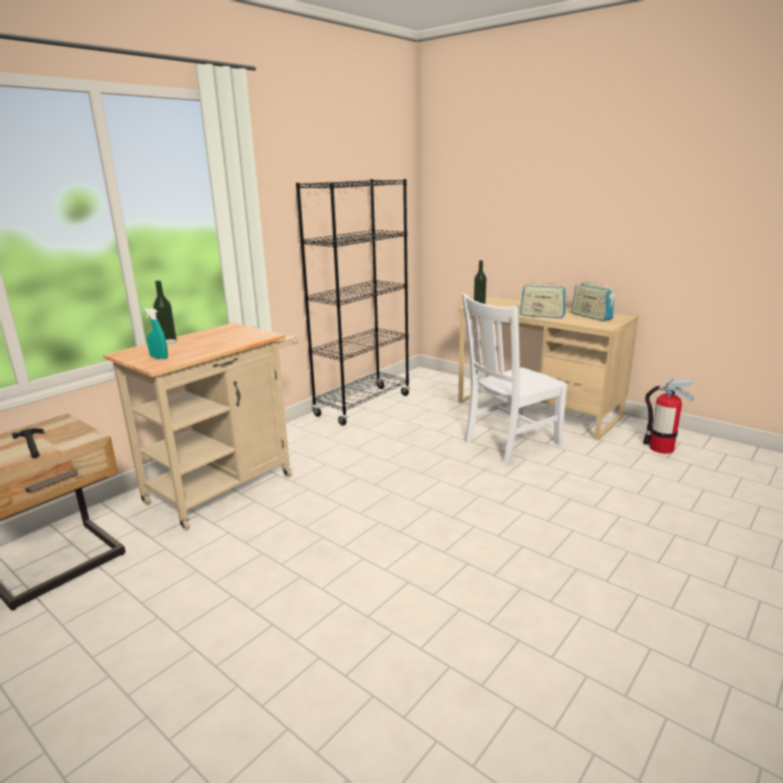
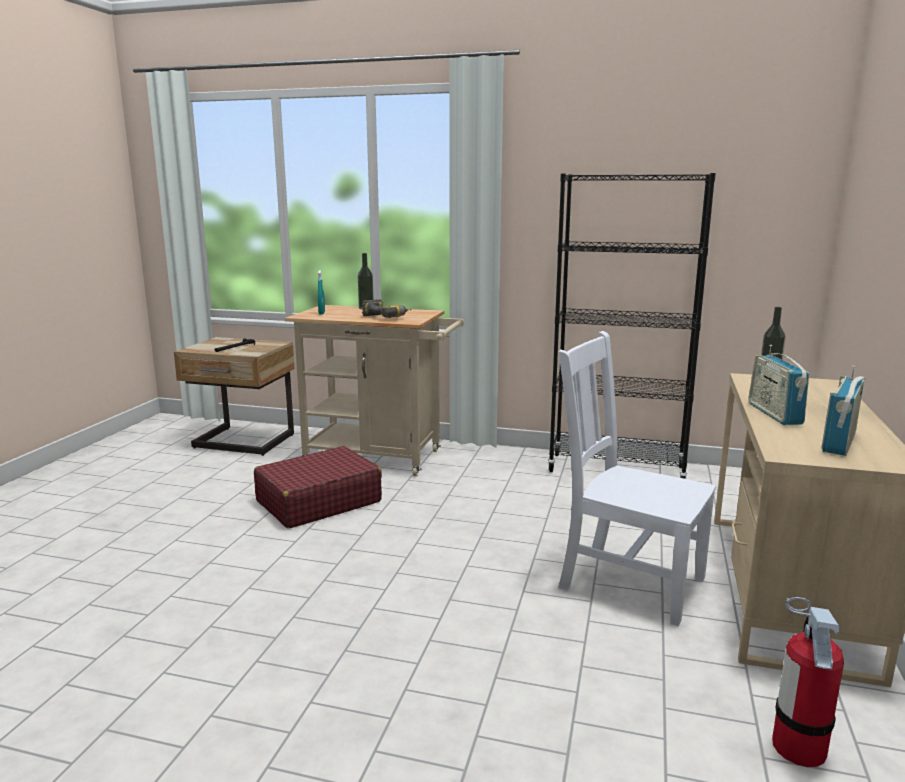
camera: 65 degrees right, 5 degrees down
(232, 339) = (388, 317): none -> power drill
(291, 534) = (318, 502): none -> red suitcase

